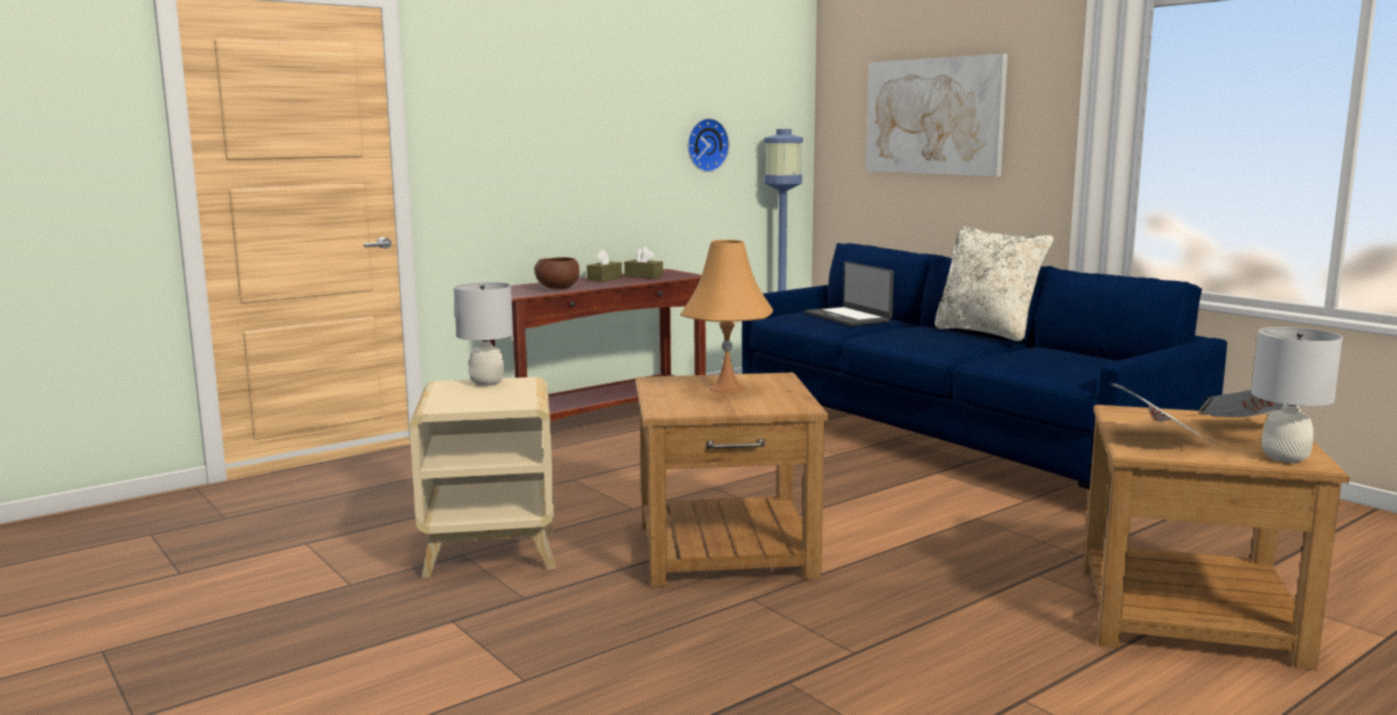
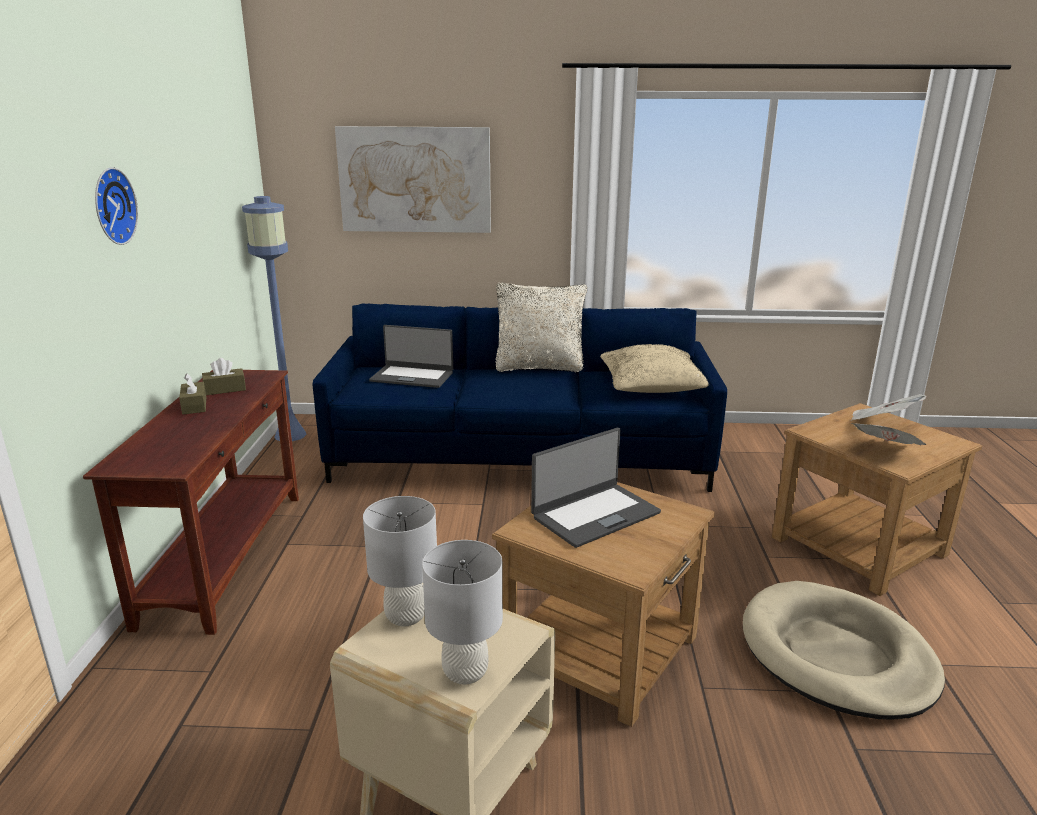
camera: 50 degrees left, 10 degrees up
(557, 289) = (190, 440): brown bowl -> none
(705, 145) = (210, 226): wall clock -> wall clock (111, 206)
(727, 389) = (594, 514): orange table lamp -> laptop
(926, 644) = (836, 655): none -> beige dog bed
(1076, 363) = (652, 384): none -> beige pillow
(1287, 459) = (946, 443): grey table lamp -> grey table lamp (467, 673)

